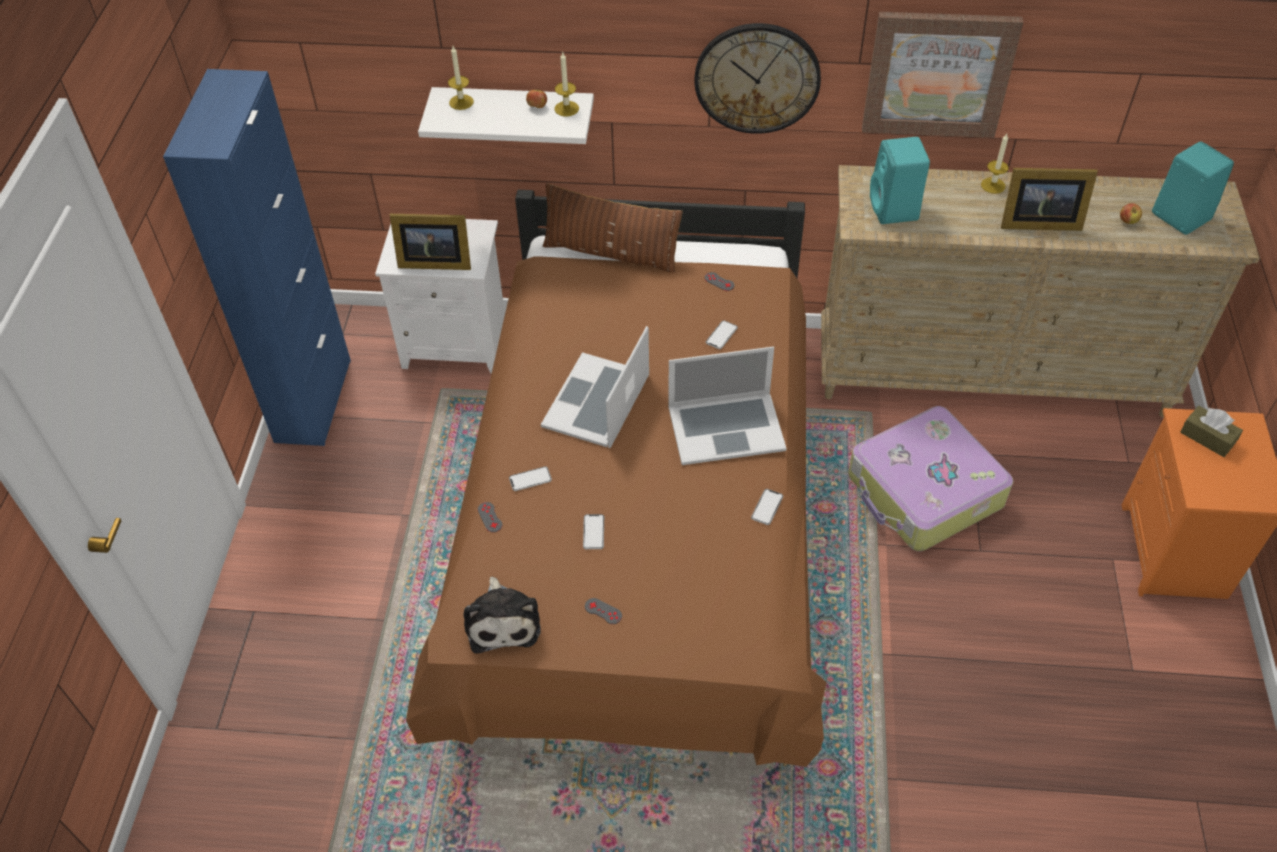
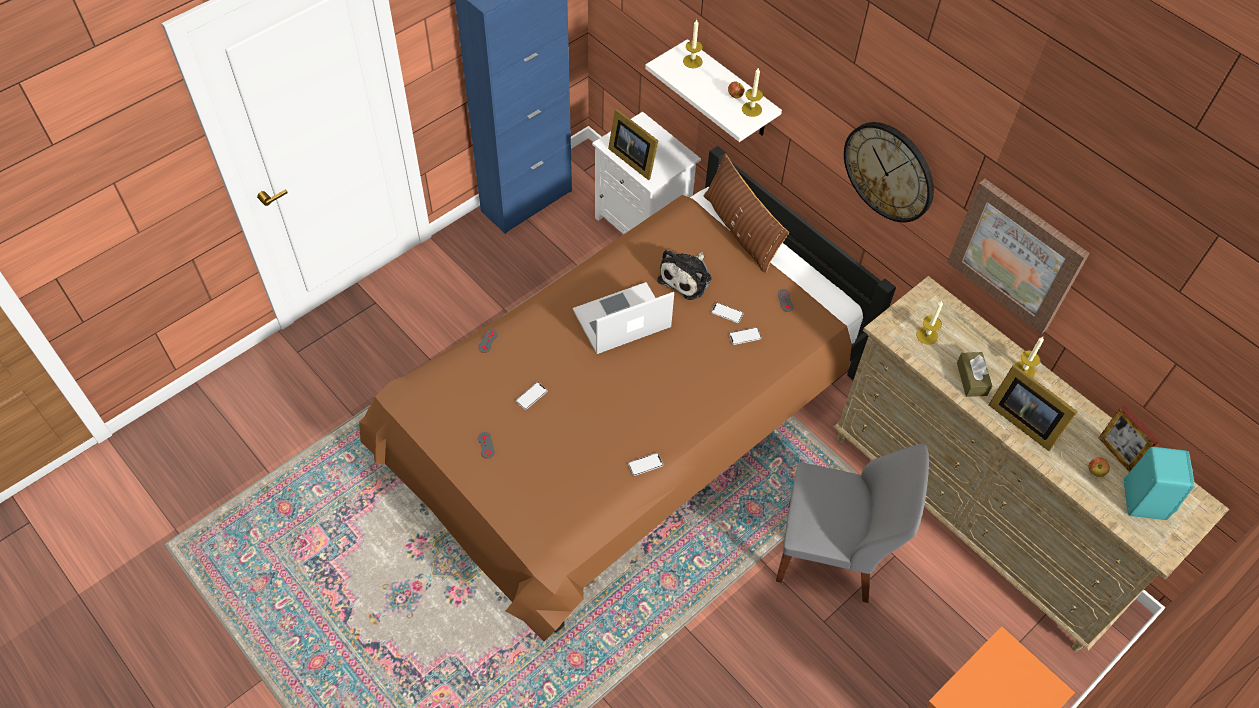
camera: 40 degrees right, 5 degrees up
(503, 621) = (430, 405): plush toy -> plush toy (687, 278)
(530, 479) = (532, 336): phone -> phone (727, 313)
(726, 427) = (678, 396): laptop -> none
(894, 210) = (927, 335): turquoise speaker -> candle
(924, 492) = (831, 553): suitcase -> grey chair
(1124, 198) = (1116, 454): none -> picture frame
(1207, 437) = (1007, 671): brown tissue box -> brown tissue box (971, 379)

